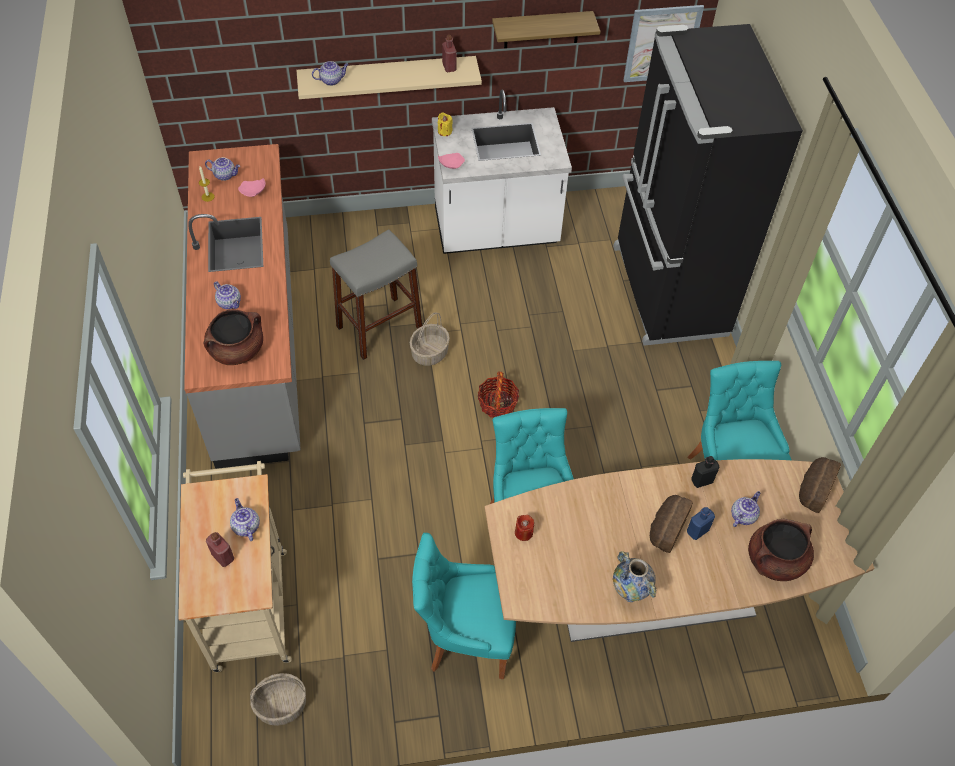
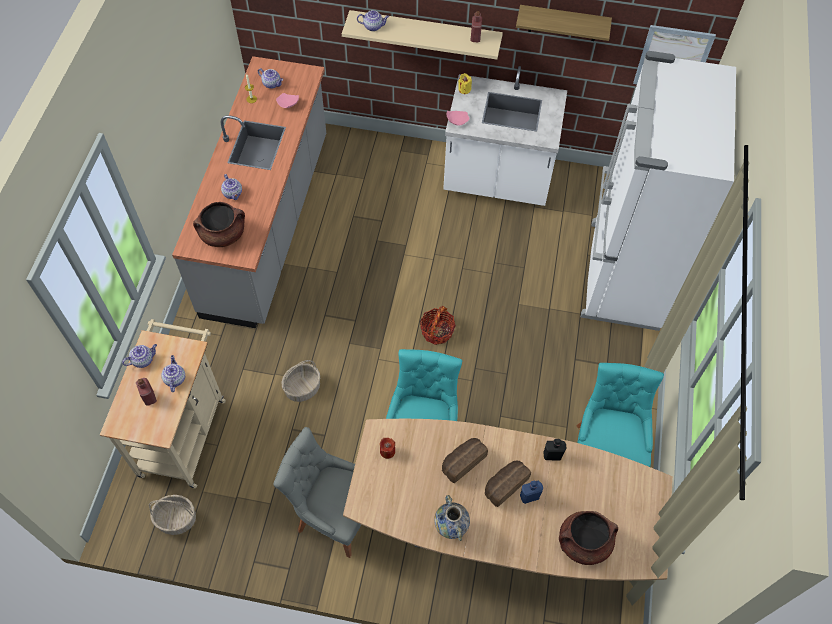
camera: 20 degrees right, 5 degrees up
(379, 327) = (368, 238): grey stool -> none
(429, 352) = (400, 271): basket -> basket (302, 388)
(466, 636) = (335, 514): turquoise chair -> grey chair
(667, 291) = (621, 275): black fridge -> white fridge
(743, 515) = (574, 496): teapot -> teapot (143, 360)
(813, 489) = (645, 493): bread -> bread (462, 462)

